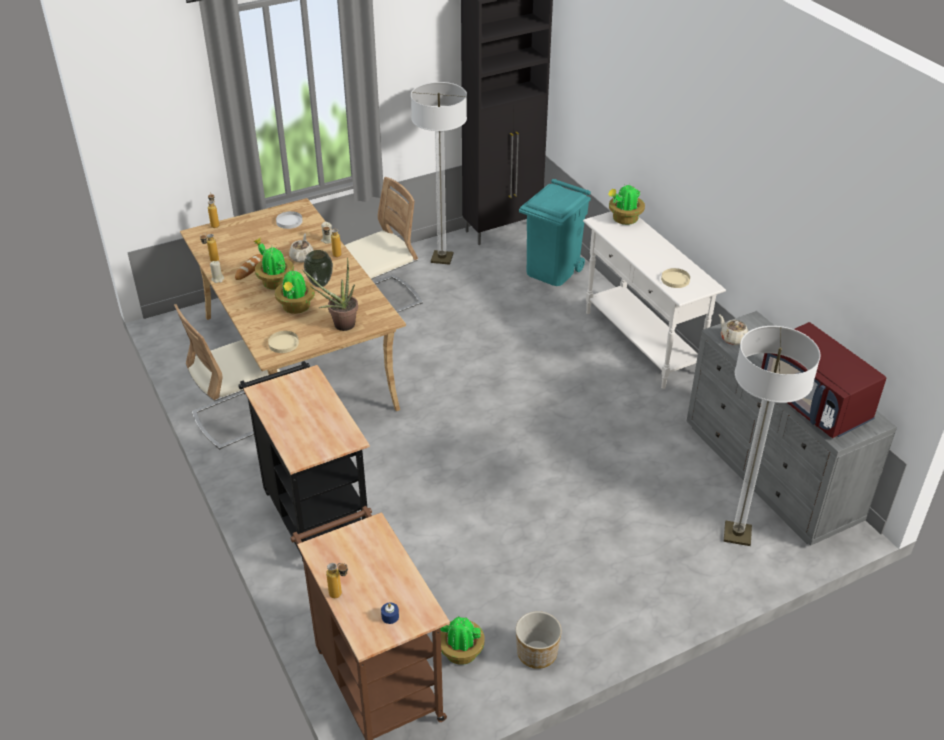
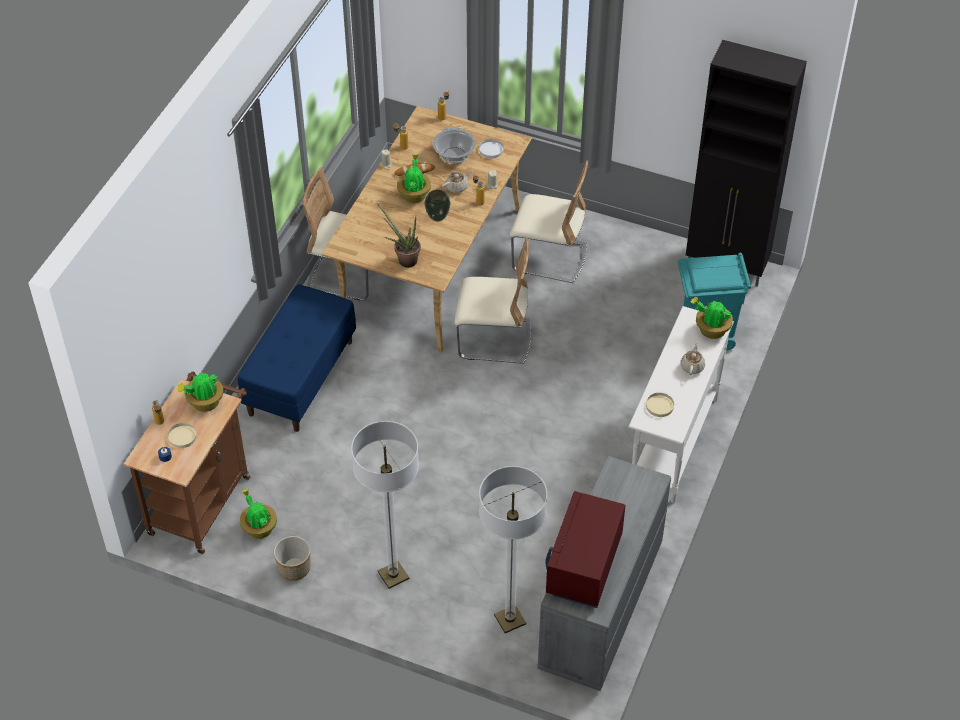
camera: 50 degrees right, 10 degrees up
(266, 241) = (454, 155): none -> cooking pot
(283, 343) = (356, 246): beige plate -> beige plate (182, 437)
(296, 307) = (399, 224): potted plant -> potted plant (204, 403)
(313, 513) = (300, 377): black cart -> blue bench
(424, 374) = (494, 339): none -> beige chair
(442, 258) = (642, 256): floor lamp -> floor lamp (393, 575)
(733, 338) = (616, 479): beige teapot -> beige teapot (692, 366)

